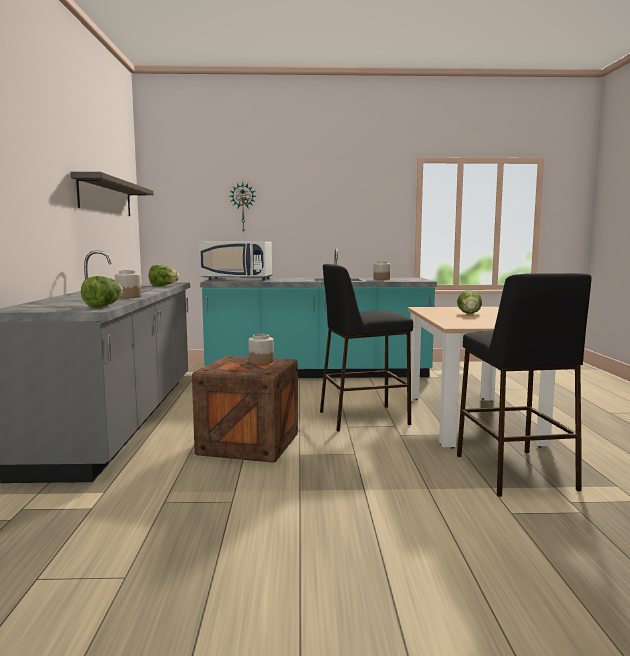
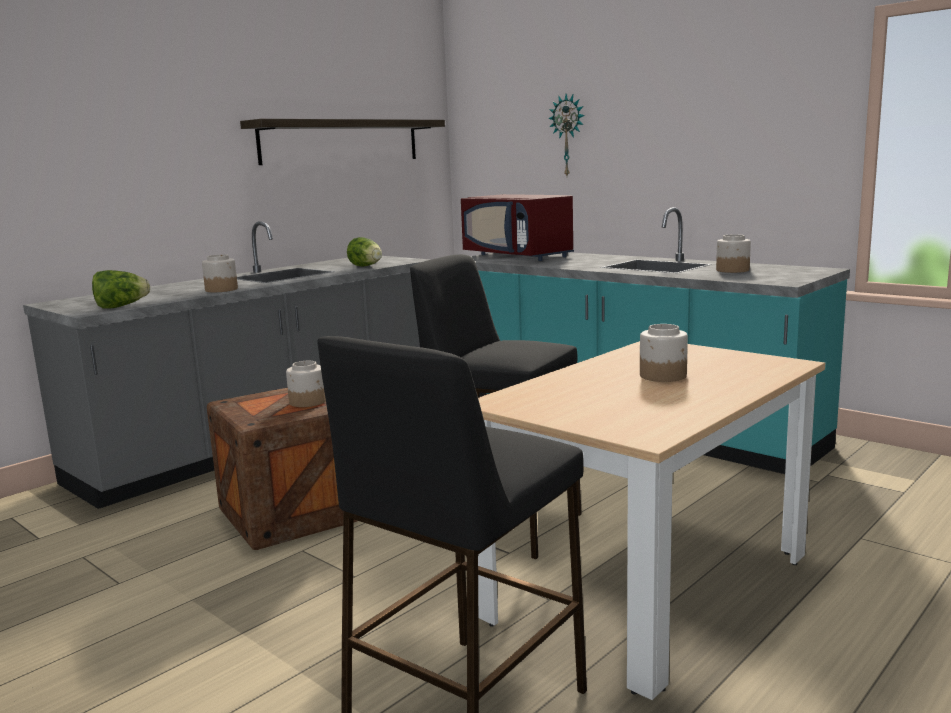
camera: 45 degrees right, 5 degrees up
(237, 279) = (518, 256): white microwave -> red microwave
(469, 314) = (663, 375): lettuce -> jar

